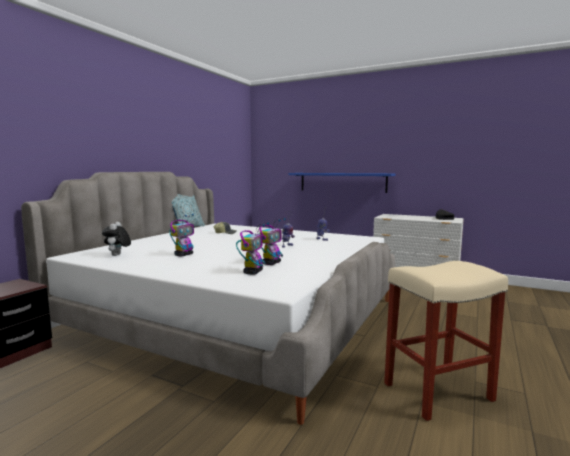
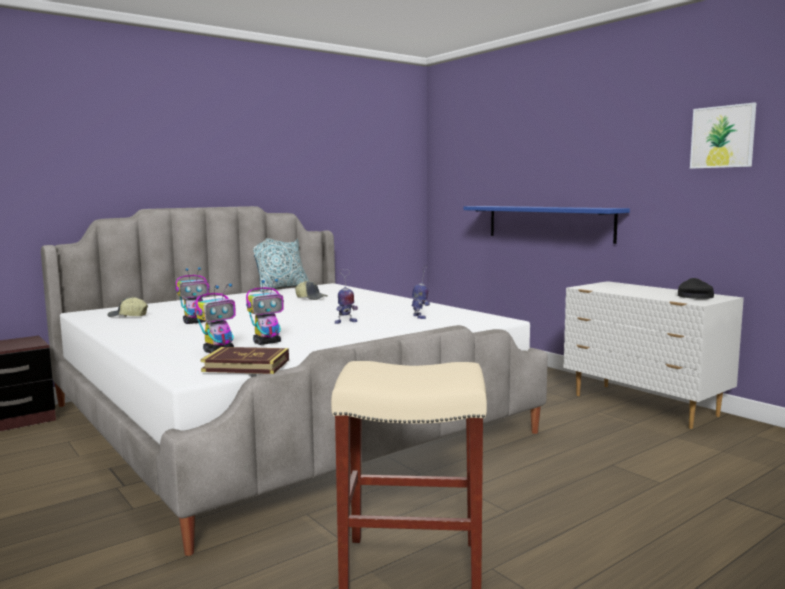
camera: 25 degrees right, 0 degrees up
(117, 255) = (127, 316): plush toy -> cap
(301, 279) = (246, 365): none -> book
(449, 136) = (722, 137): none -> picture

